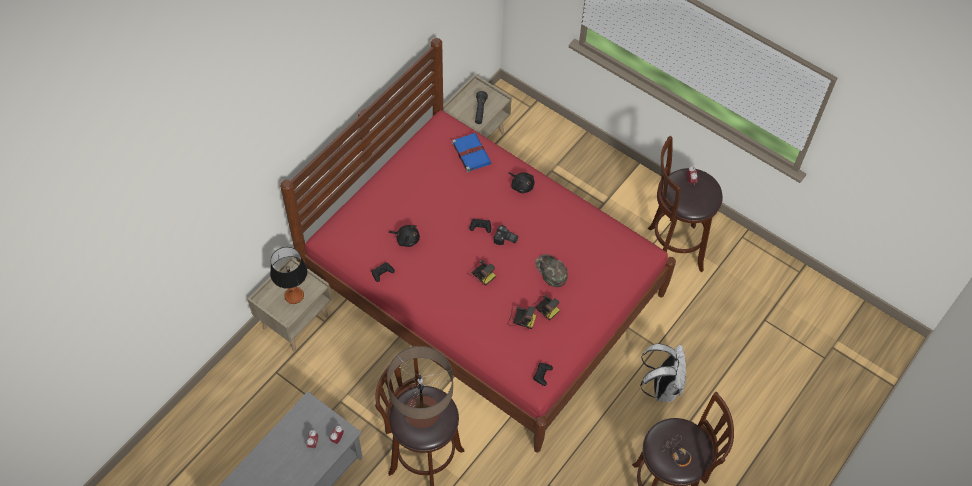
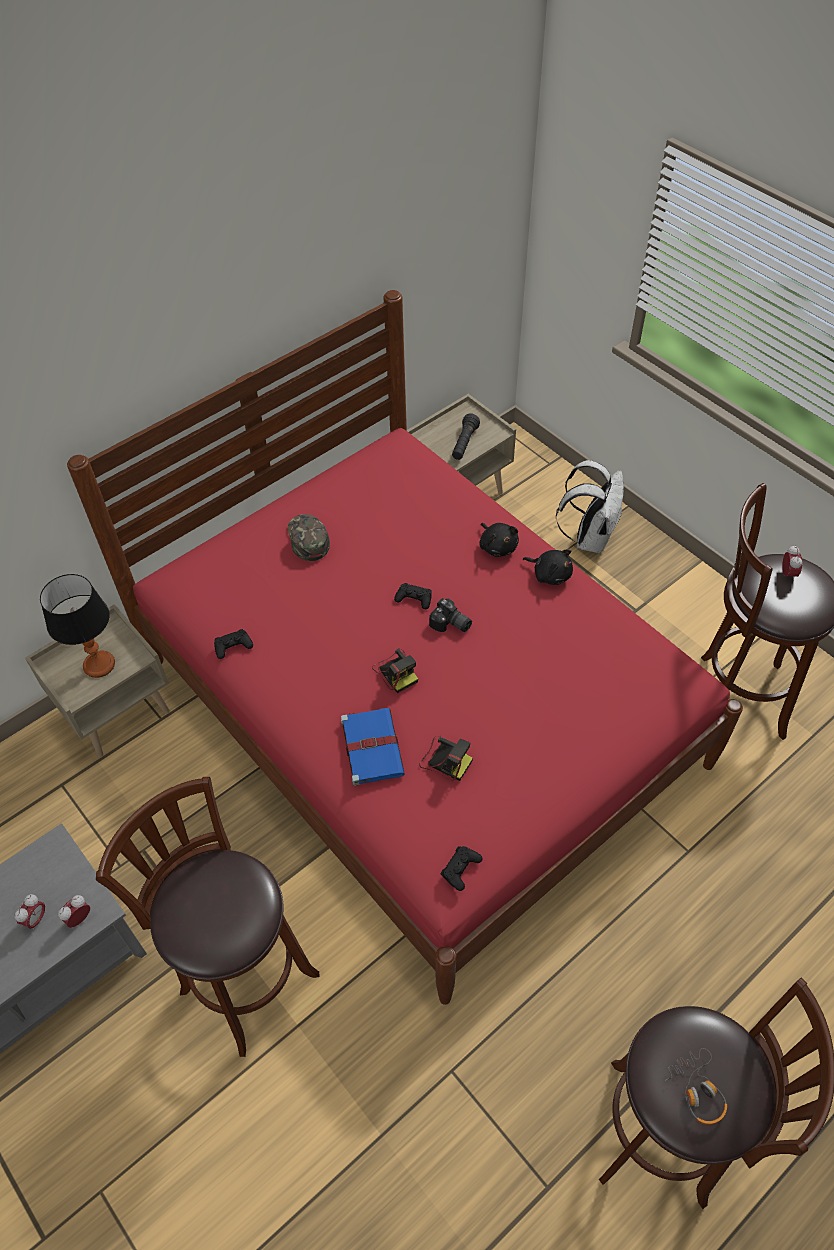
camera: 15 degrees right, 5 degrees down
(406, 239) = (288, 599): black plush toy -> black plush toy (550, 574)
(422, 413) = (211, 903): table lamp -> none
(471, 153) = (428, 488): blue book -> blue book (371, 746)
(544, 307) = (492, 747): camera -> none
(551, 271) = (516, 687): green cap -> green cap (307, 539)
(662, 387) = (687, 925): white backpack -> white backpack (589, 537)

